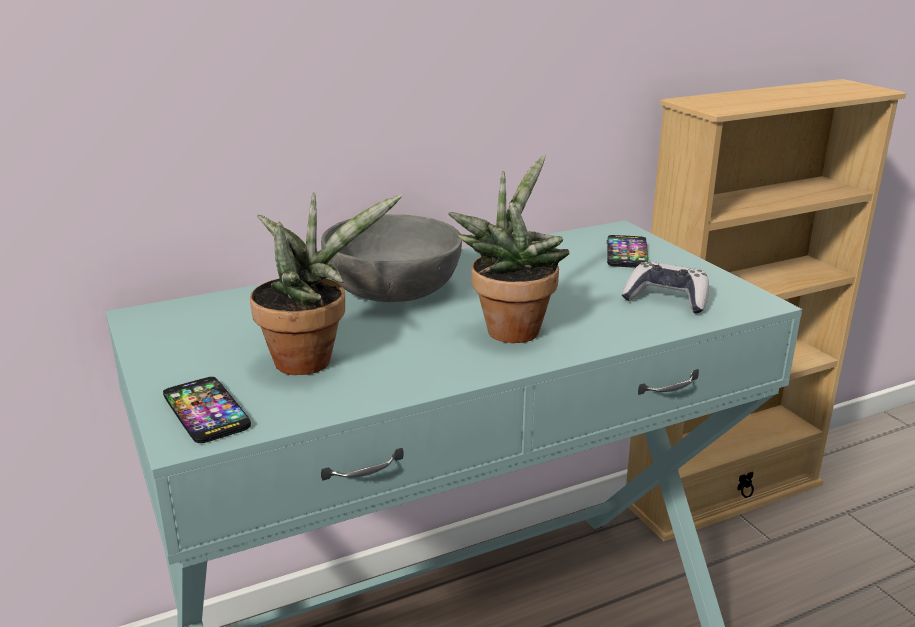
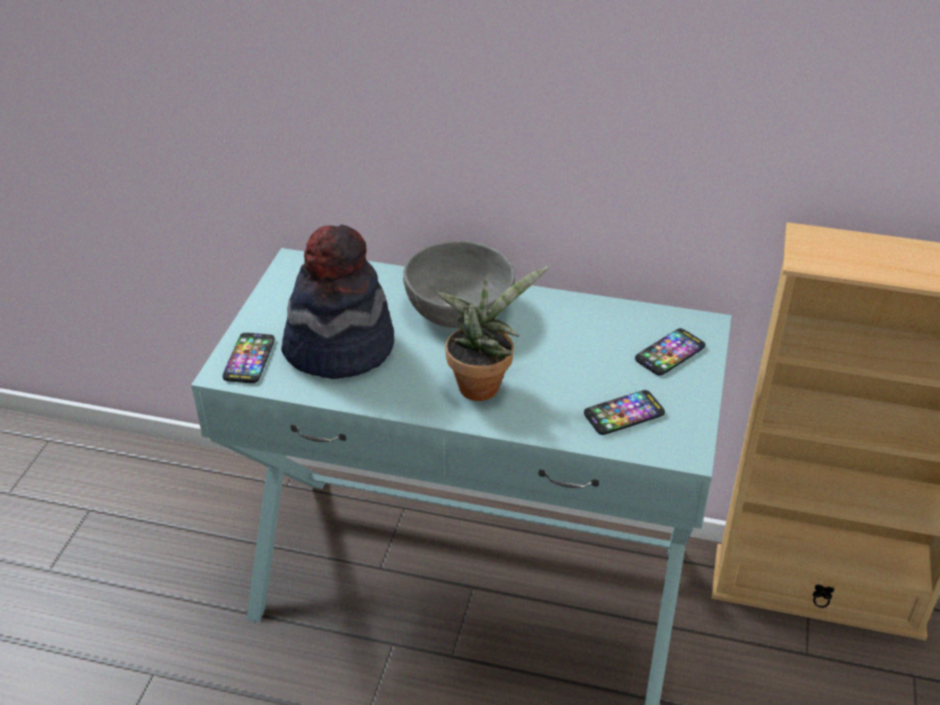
camera: 40 degrees right, 15 degrees up
(311, 359) = (339, 347): potted plant -> hat
(666, 299) = (624, 414): game controller -> phone

